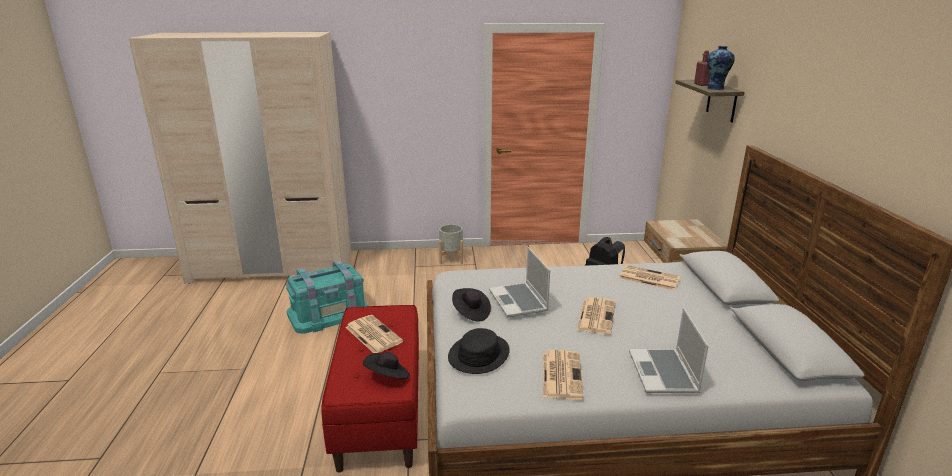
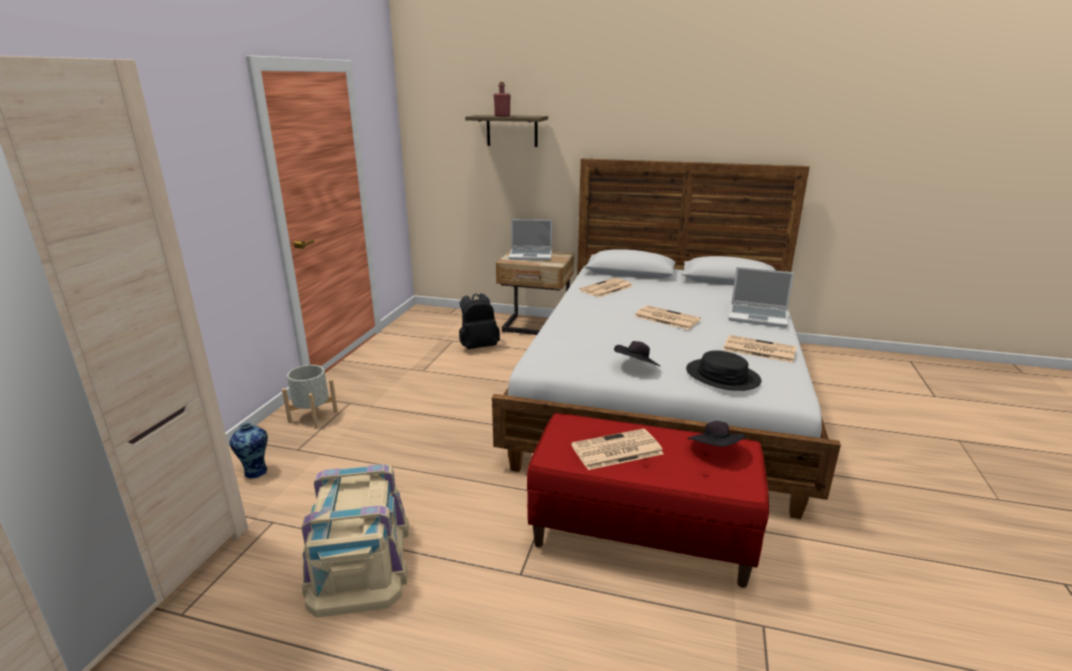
camera: 70 degrees left, 0 degrees up
(328, 313) = (359, 559): turquoise storage box -> beige storage box
(519, 301) = (628, 340): laptop -> laptop (531, 255)
(716, 88) = (526, 116): vase -> vase (256, 471)

